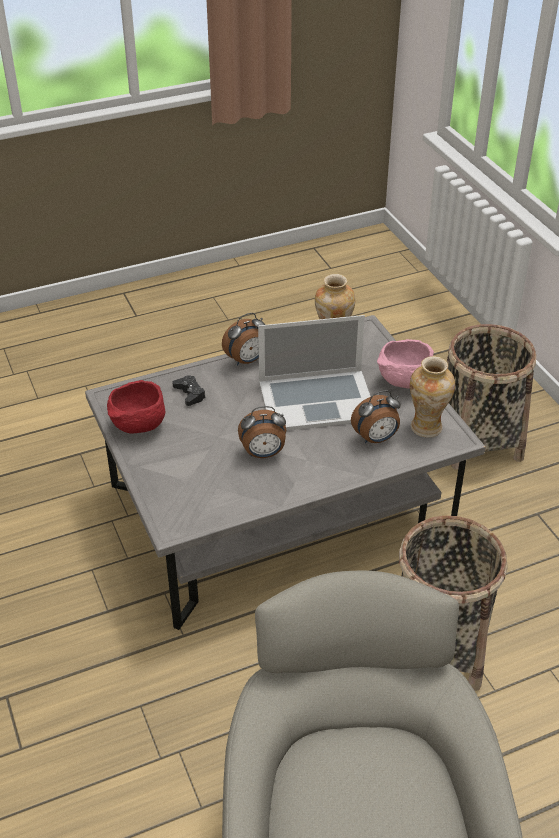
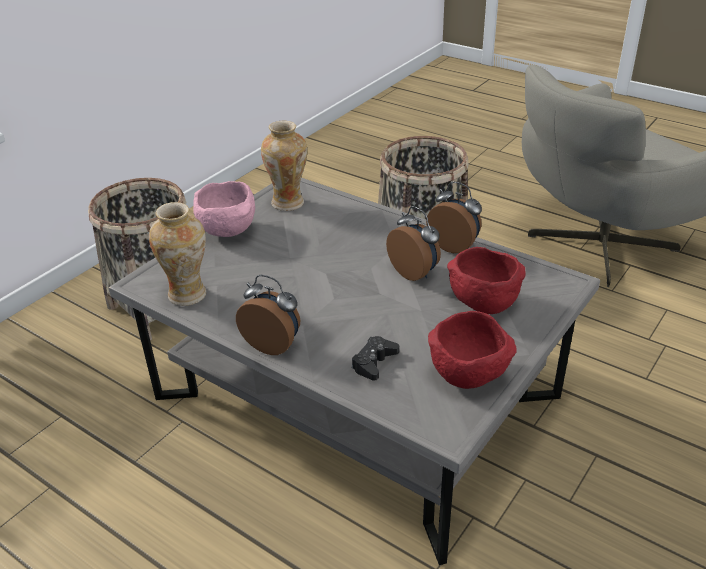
camera: 120 degrees left, 5 degrees down
(195, 468) = (481, 304): none -> red bowl
(316, 400) = (302, 271): laptop -> none
(376, 439) = (329, 221): alarm clock -> alarm clock (454, 245)

